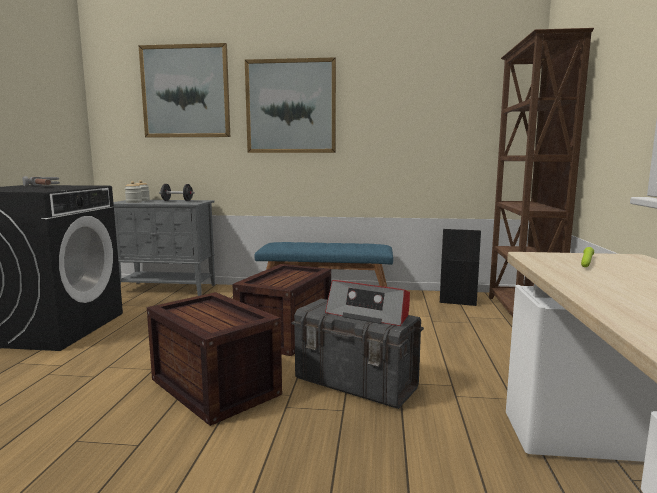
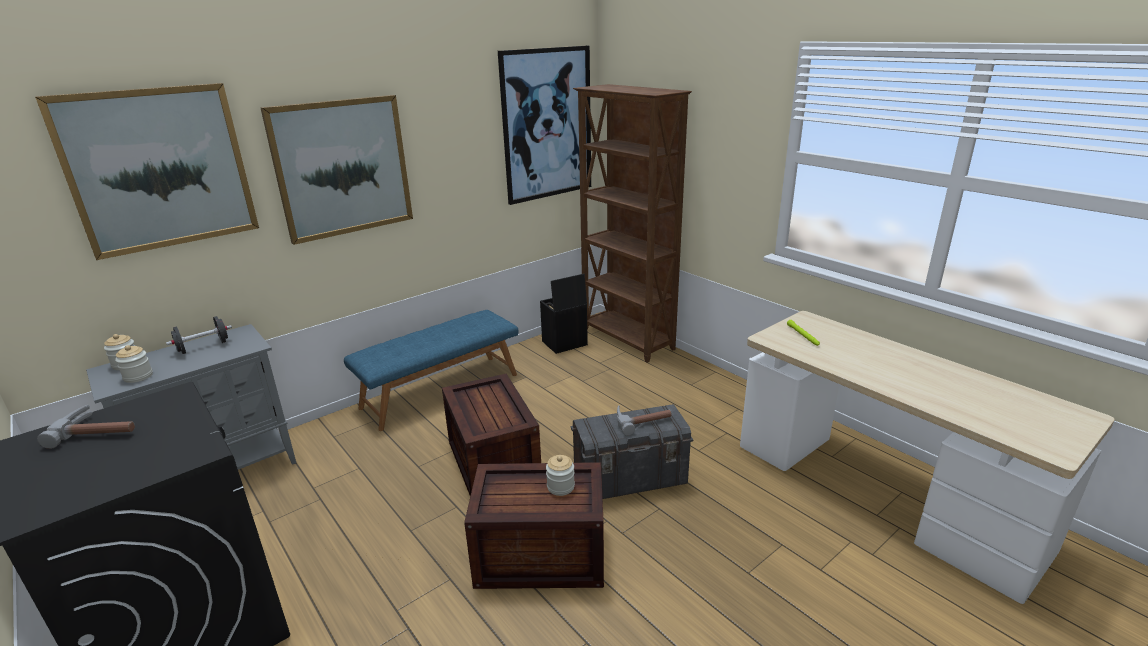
camera: 45 degrees left, 15 degrees up
(230, 319) = (560, 487): none -> jar
(369, 314) = (641, 420): radio -> hammer
(477, 94) = (547, 124): none -> picture

